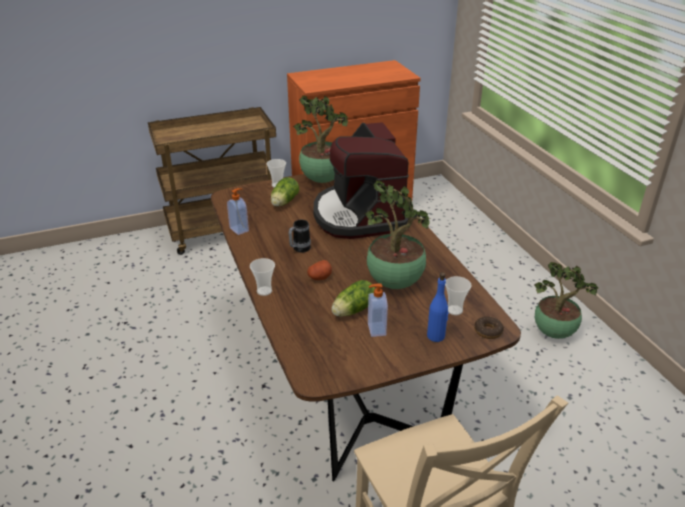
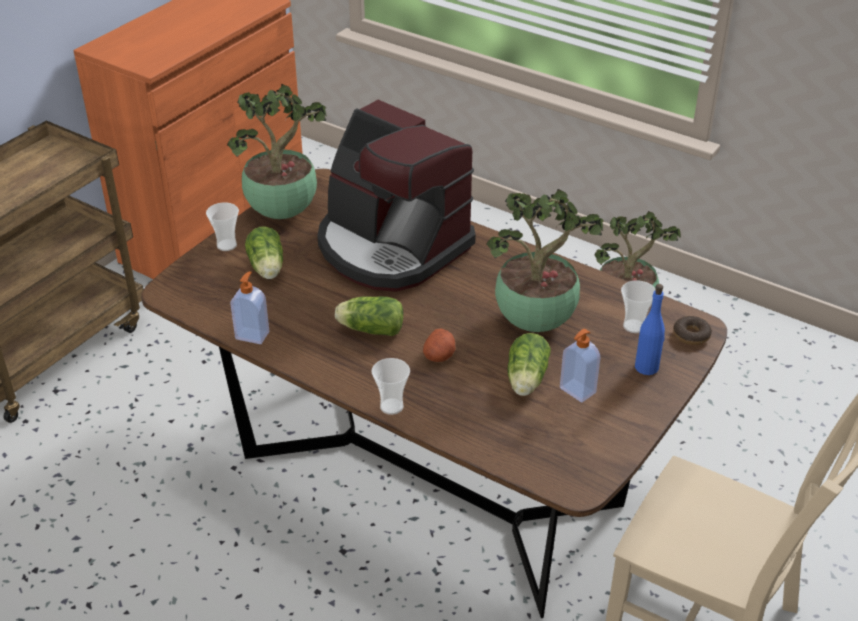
camera: 35 degrees left, 5 degrees up
(299, 249) = (369, 329): mug -> lettuce

